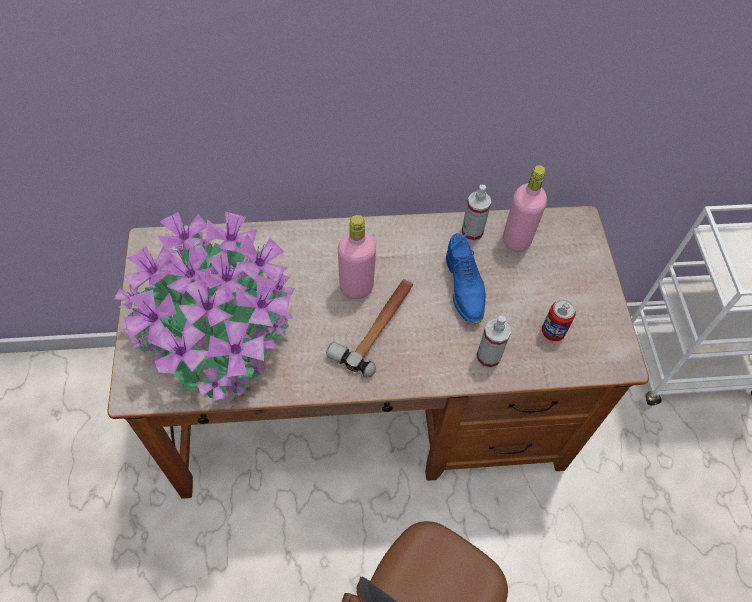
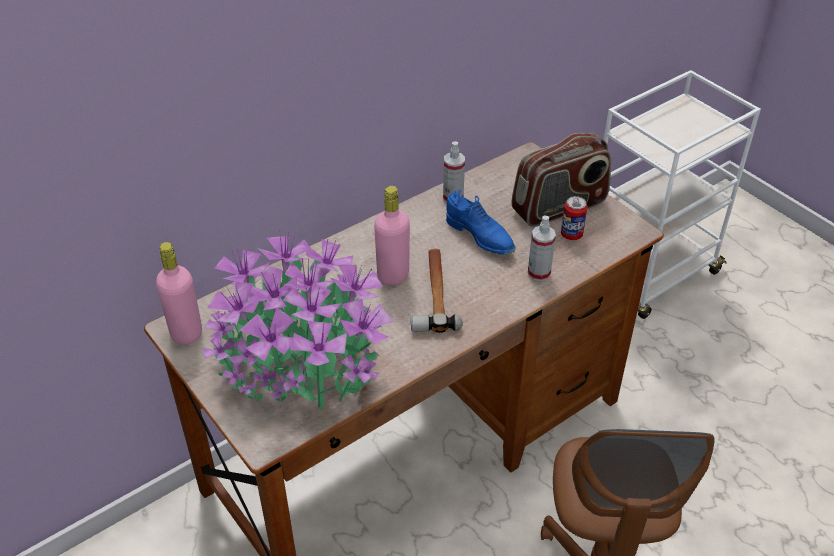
camera: 30 degrees left, 15 degrees down
(516, 240) = (492, 188): pink bottle -> pink bottle (186, 333)
(565, 295) = (559, 207): none -> radio

